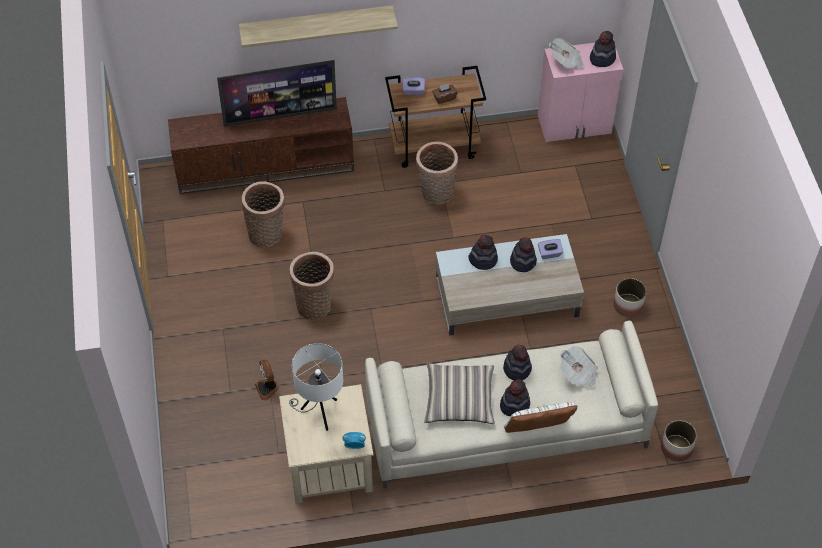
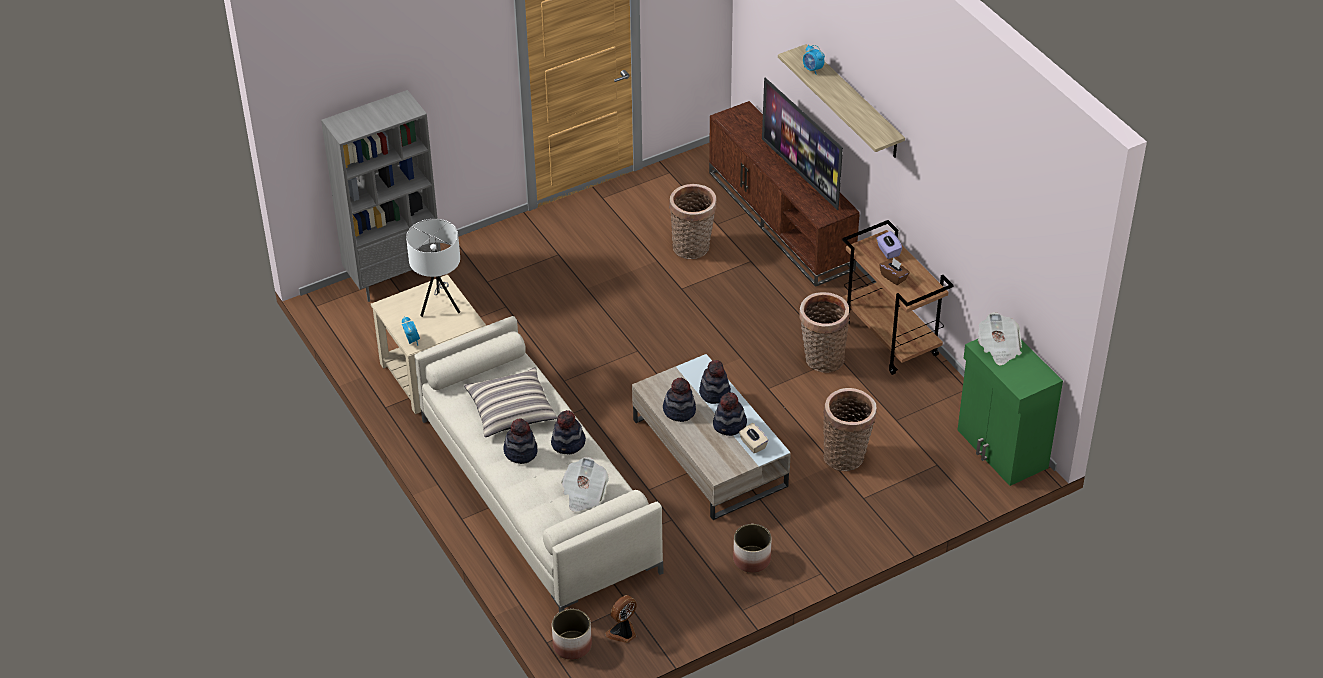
camera: 70 degrees right, 10 degrees down
(186, 463) = (394, 278): none -> grey bookcase
(267, 388) = (503, 306): fan -> fan (623, 633)
(275, 30) = (812, 69): none -> alarm clock
(314, 304) = (621, 308): basket -> basket (846, 456)
(537, 433) = (494, 479): white pillow -> none
(549, 254) = (753, 444): purple tissue box -> beige tissue box
(575, 125) = (1001, 450): pink cabinet -> green cabinet
(602, 58) = (1025, 377): hat -> hat (679, 410)

